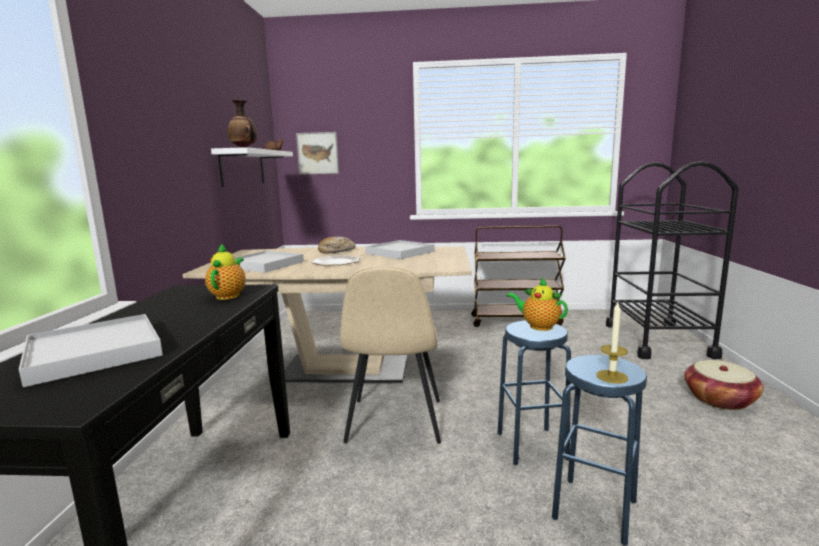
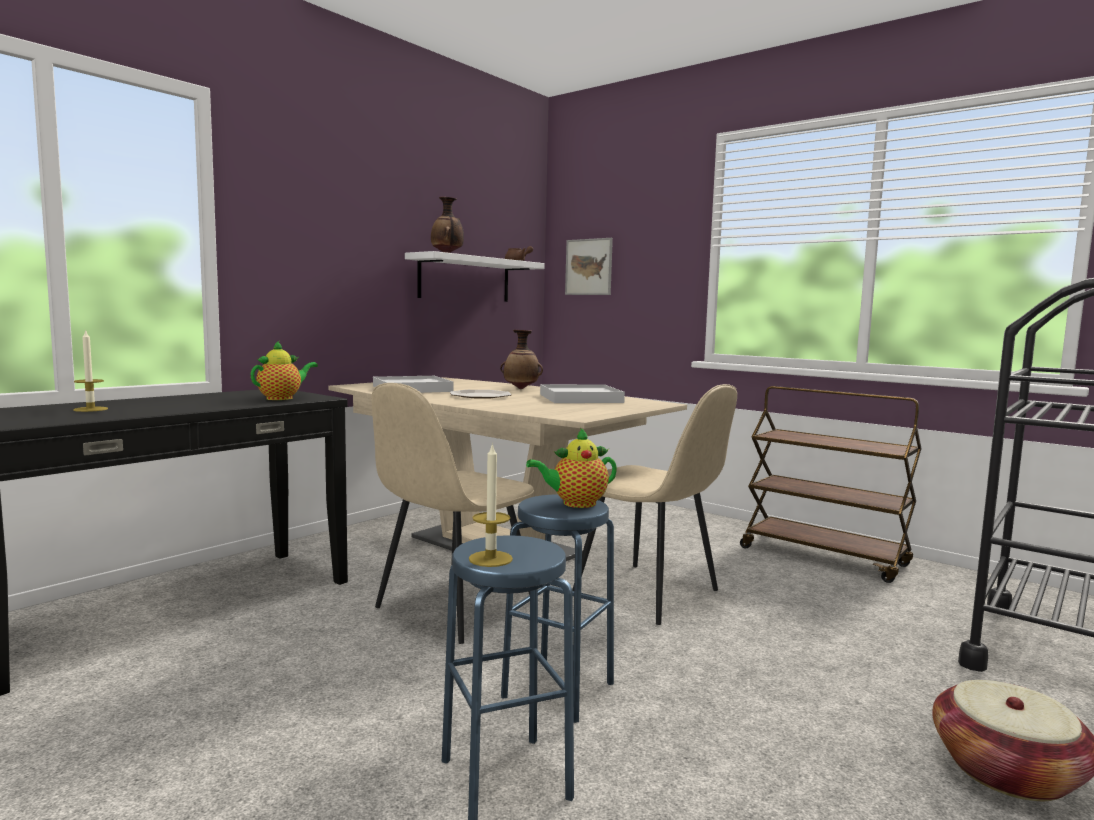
camera: 35 degrees right, 5 degrees down
(94, 353) = (90, 409): white tray -> candle
(336, 251) = (521, 389): bread -> vase
(478, 370) = (649, 594): none -> beige chair
(538, 326) = (575, 503): teapot -> teapot turned 90 degrees counterclockwise

